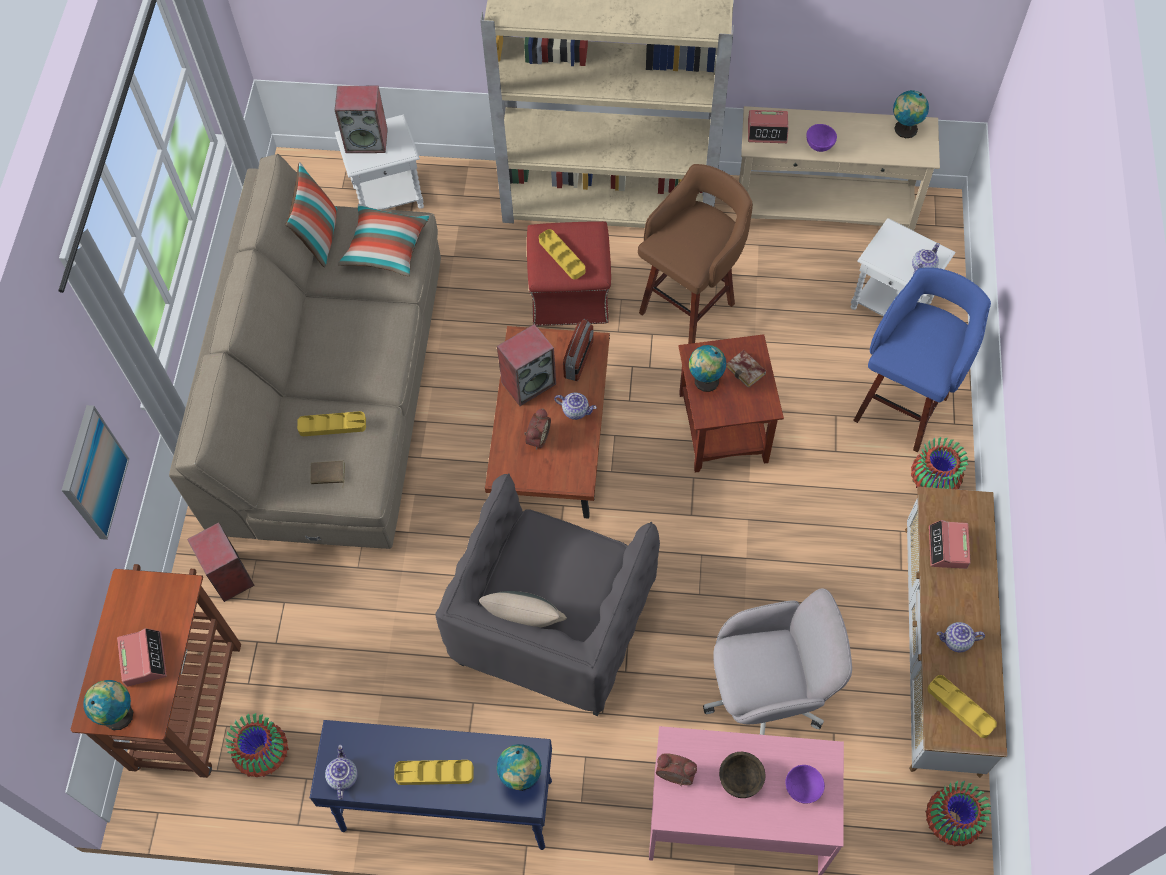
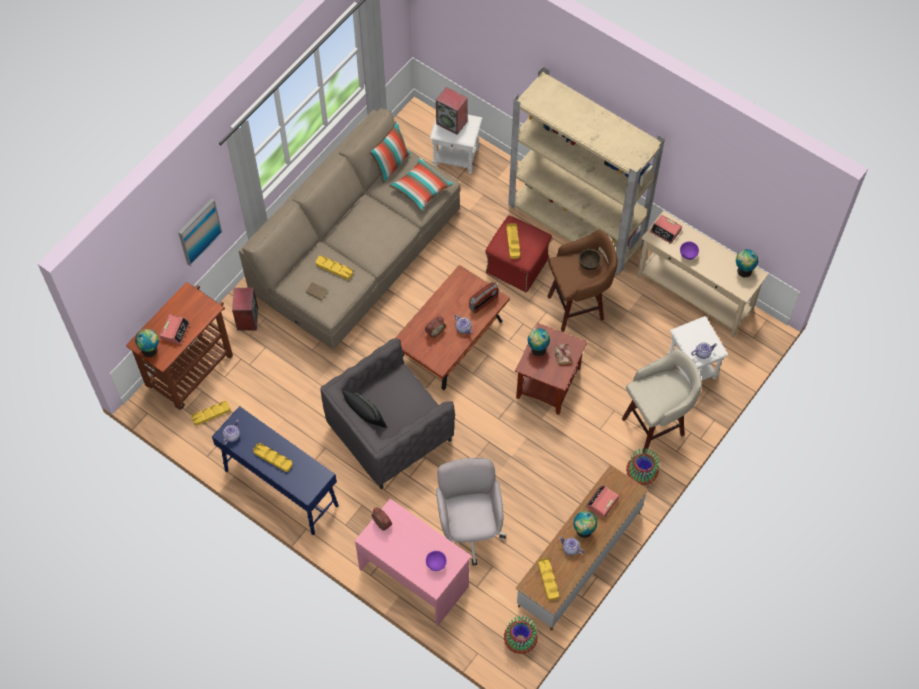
camera: 30 degrees right, 0 degrees up
(263, 754) = (211, 414): vase -> yellow tray
(521, 778) = (310, 483): globe -> globe (583, 531)
(525, 623) = (365, 418): beige pillow -> black pillow
(529, 382) = (449, 300): speaker -> none
(740, 779) = (410, 543): brown bowl -> brown bowl (589, 263)
(765, 700) = (469, 530): grey office chair -> grey office chair turned 120 degrees counterclockwise
(903, 405) = (655, 426): blue stool -> beige stool

